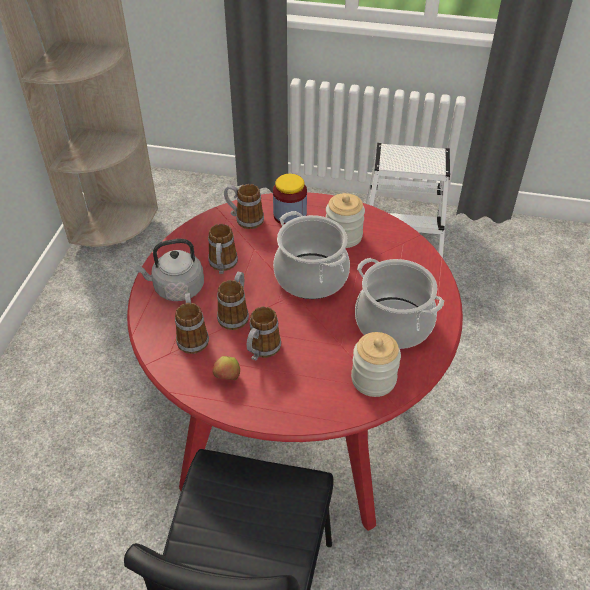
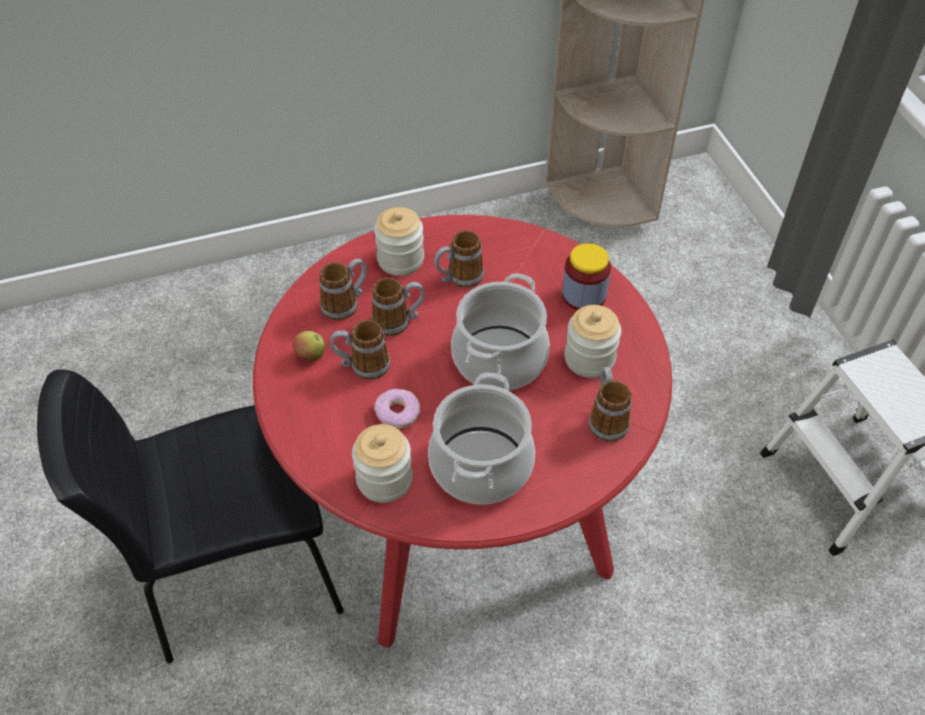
camera: 60 degrees right, 5 degrees up
(176, 288) = (400, 259): grey kettle -> jar
(244, 219) = (544, 261): mug -> mug (606, 419)
(319, 348) = (398, 413): none -> donut

